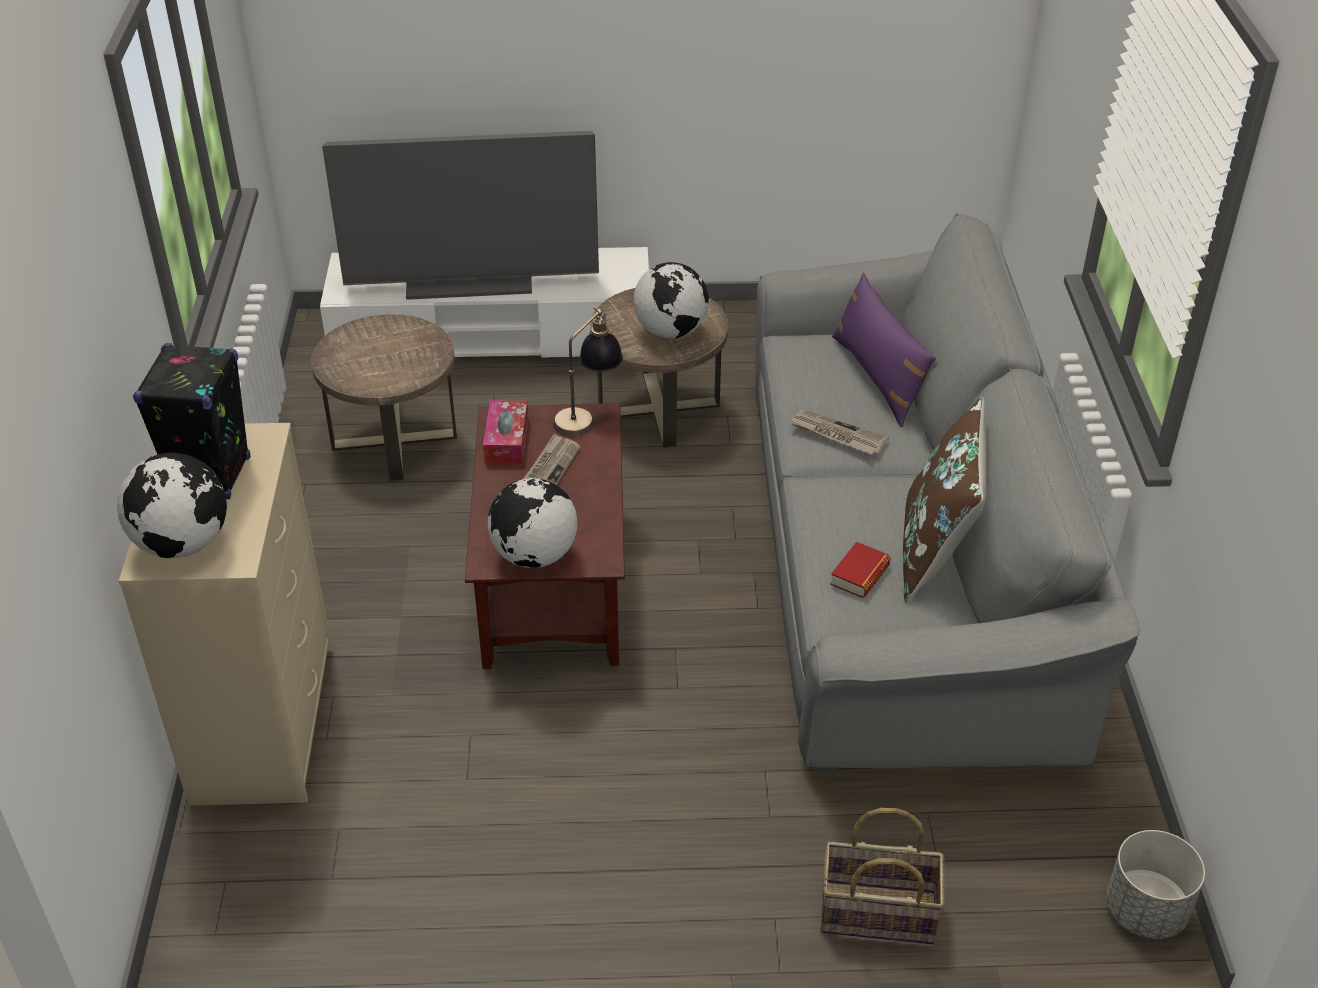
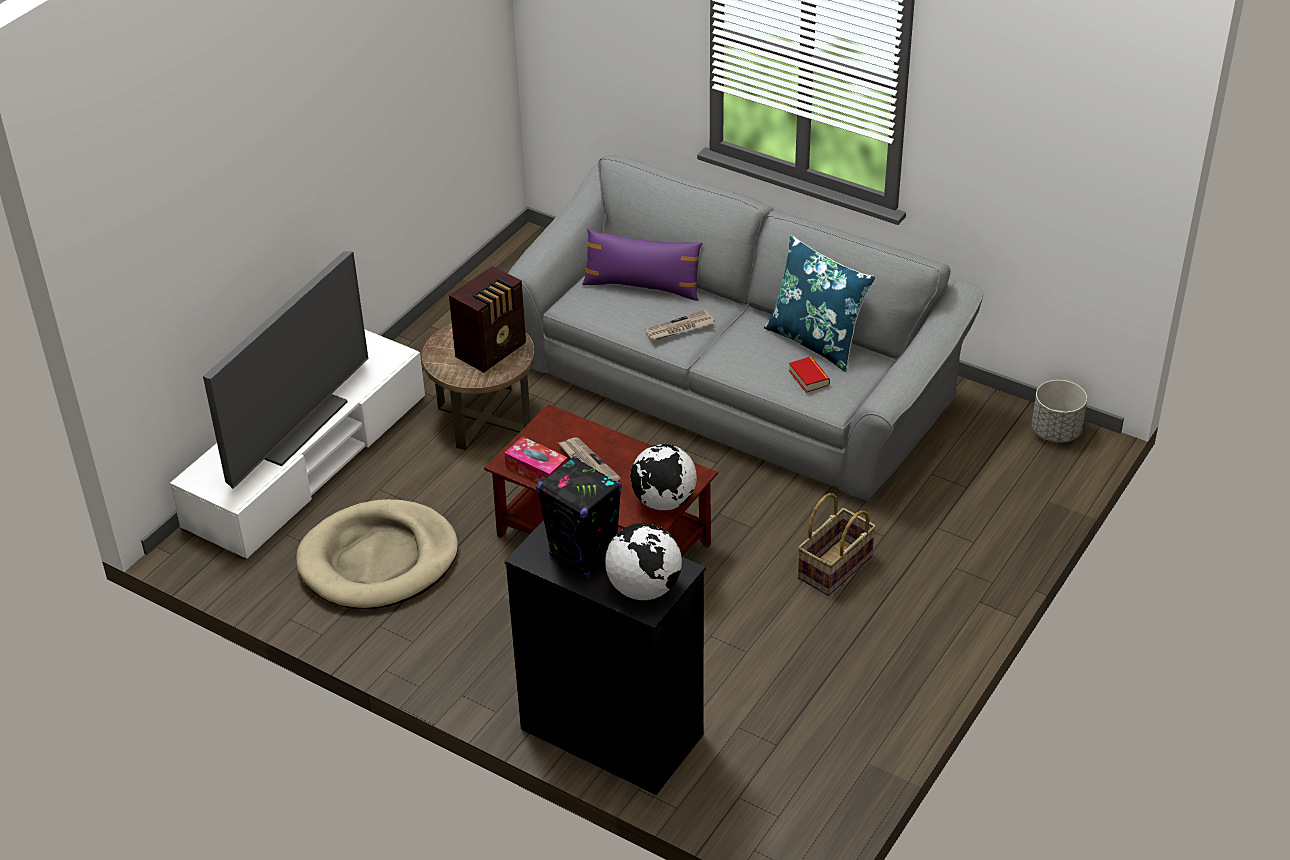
camera: 55 degrees left, 0 degrees up
(263, 721) = (610, 731): beige dresser -> black dresser
(394, 440) = (378, 560): brown side table -> beige dog bed
(588, 416) = (548, 423): table lamp -> none
(671, 331) = (493, 350): globe -> radio
(877, 915) = (984, 528): basket -> basket (836, 568)
(936, 552) = (816, 341): brown pillow -> blue pillow

